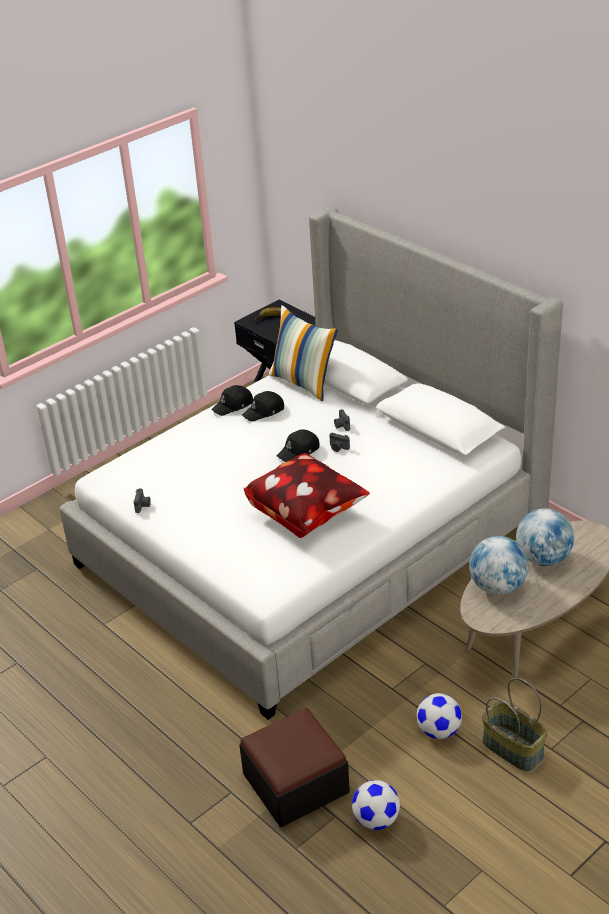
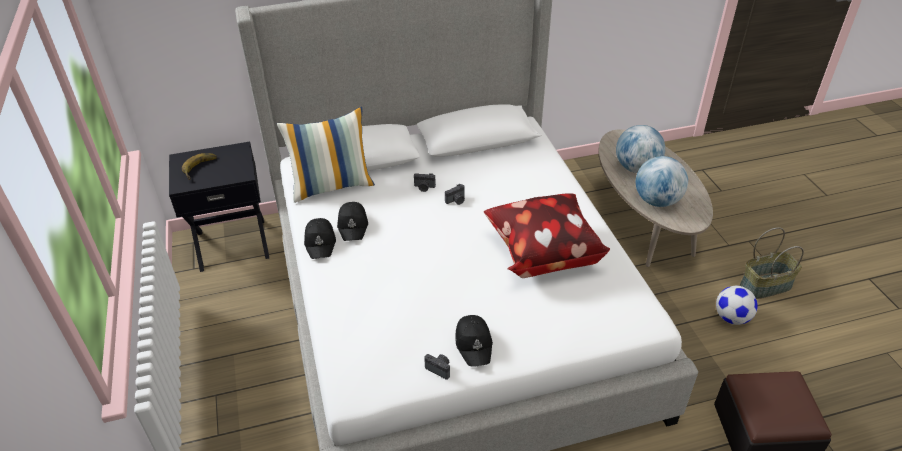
camera: 65 degrees left, 5 degrees up
(299, 451) = (441, 224): black cap -> black cap (474, 343)
(376, 820) = (821, 394): football -> none

